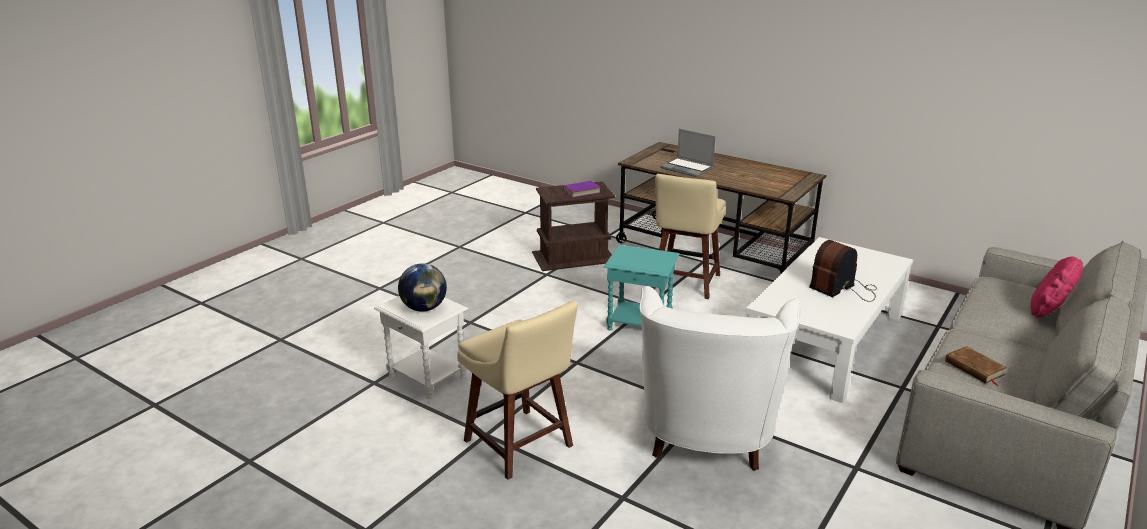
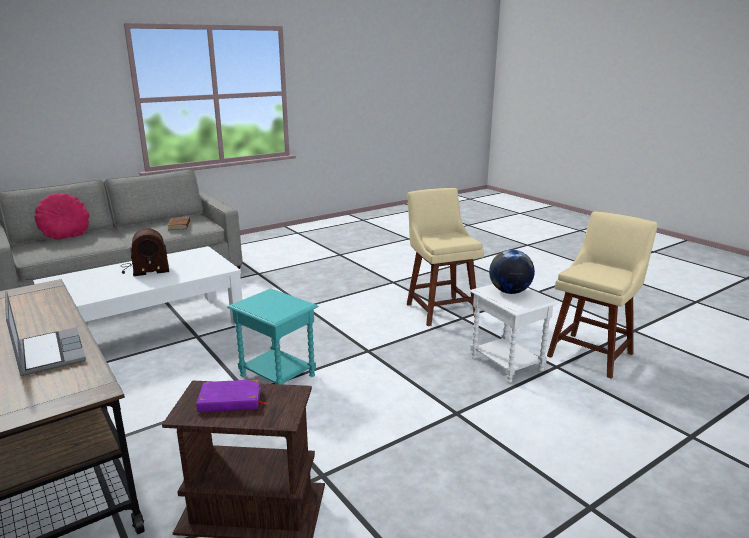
camera: 160 degrees left, 5 degrees down
(684, 283) = (167, 414): beige stool -> beige stool (592, 353)
(707, 437) = (320, 295): white armchair -> none

